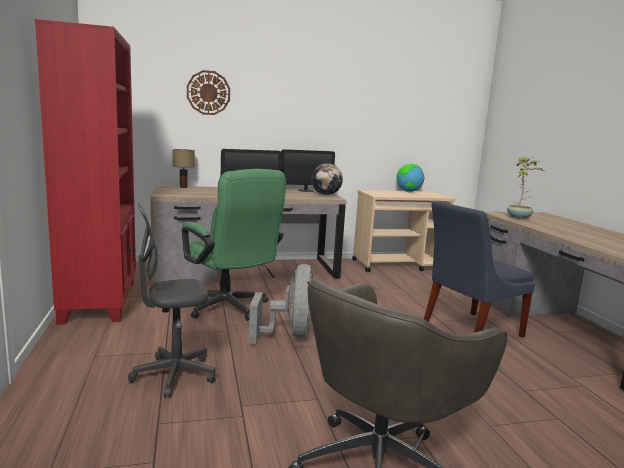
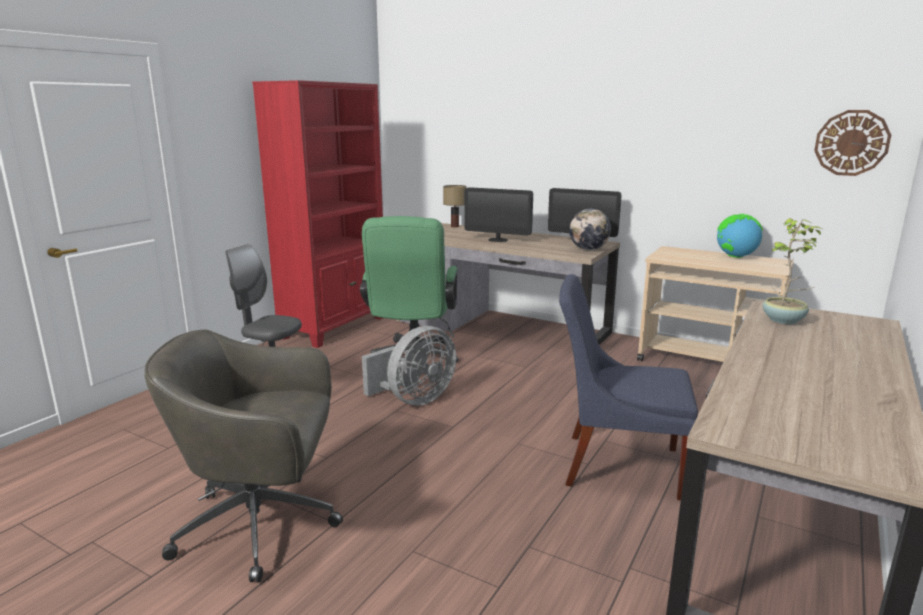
camera: 45 degrees right, 5 degrees up
(208, 93) = (486, 121): wall clock -> wall clock (851, 143)

